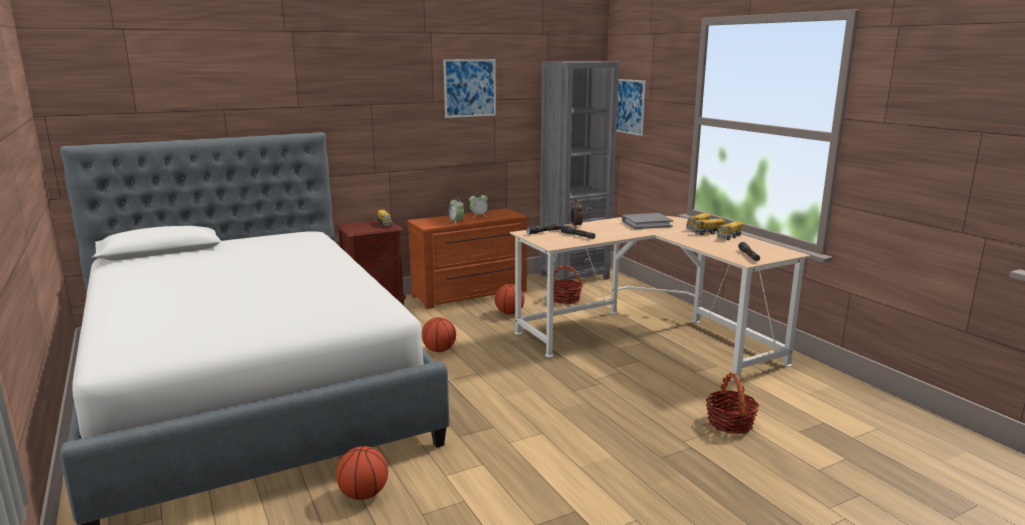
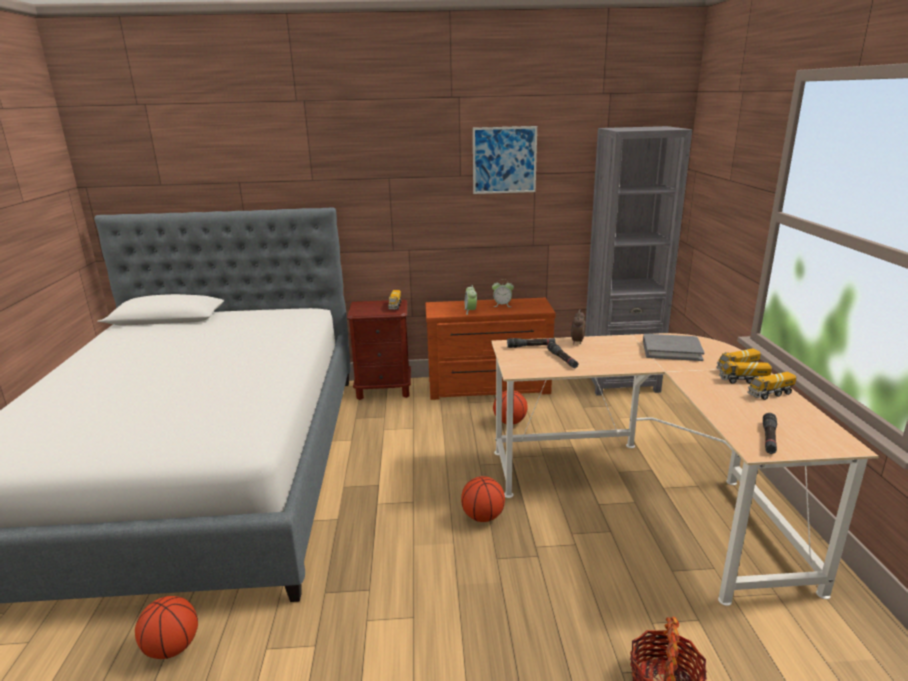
camera: 25 degrees right, 5 degrees up
(439, 350) = (400, 459): basketball -> basketball (483, 517)
(565, 299) = (586, 414): basket -> none
(627, 106) = (706, 185): picture -> none

